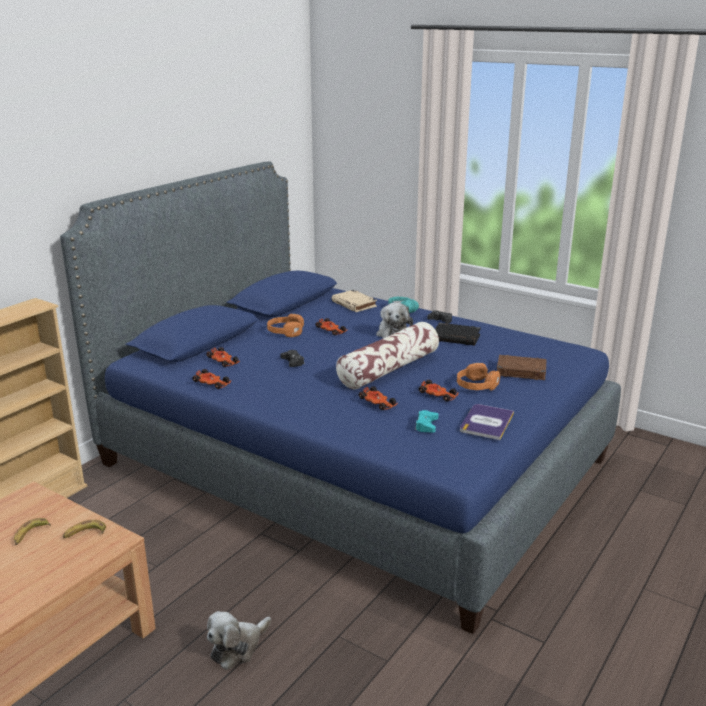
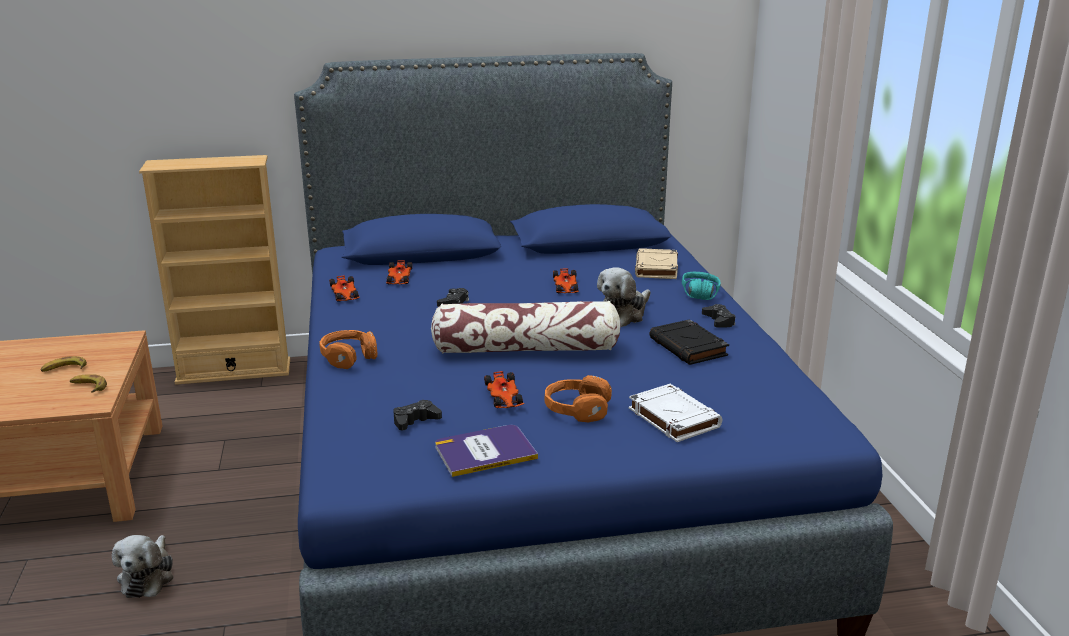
camera: 45 degrees right, 0 degrees up
(237, 647) = (148, 576): plush toy -> plush toy turned 90 degrees counterclockwise
(285, 332) = (517, 272): orange headphones -> orange headphones (348, 357)
(378, 403) = (428, 376): toy car -> none
(426, 425) = (415, 420): turquoise game controller -> black game controller
(520, 371) = (672, 417): brown book -> white book

